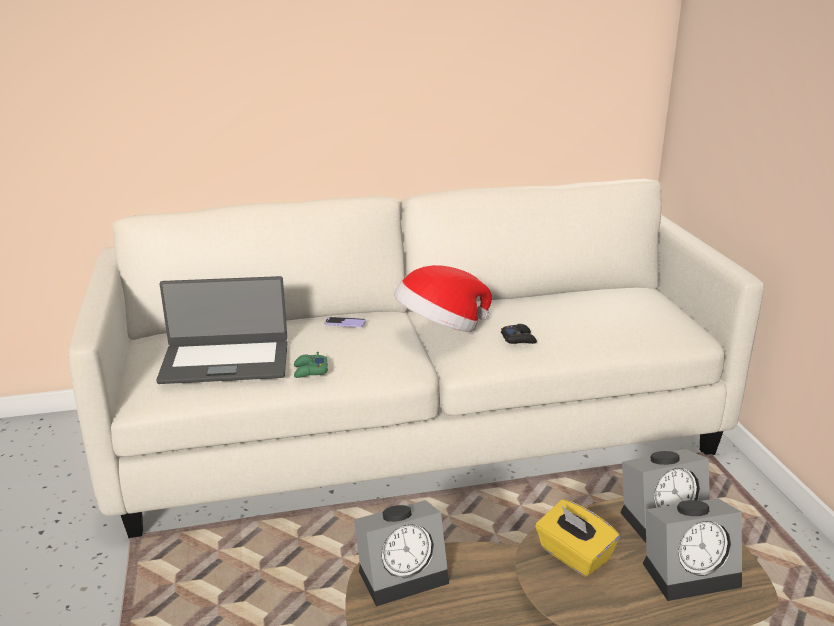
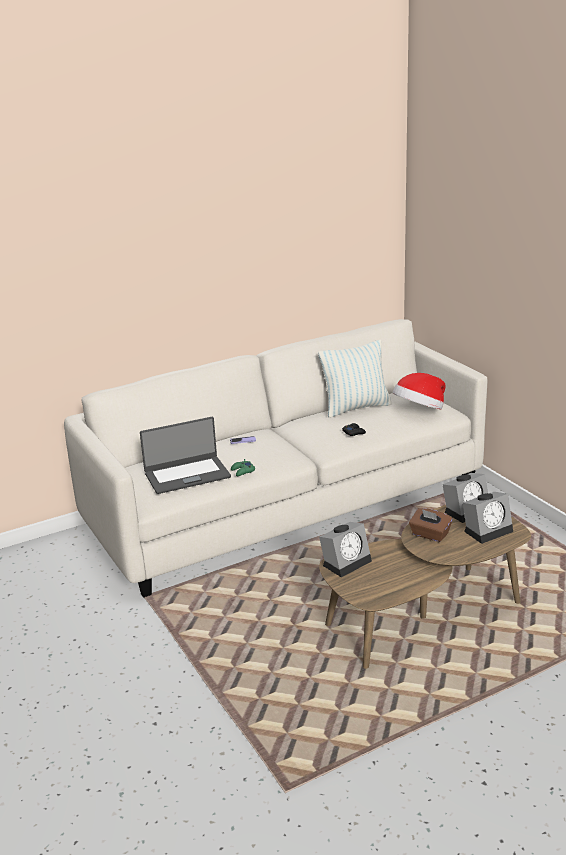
camera: 15 degrees left, 0 degrees up
(440, 328) = (304, 434): hat -> hat (419, 411)
(543, 301) = (356, 408): none -> pillow
(573, 555) = (430, 535): yellow tissue box -> brown tissue box

